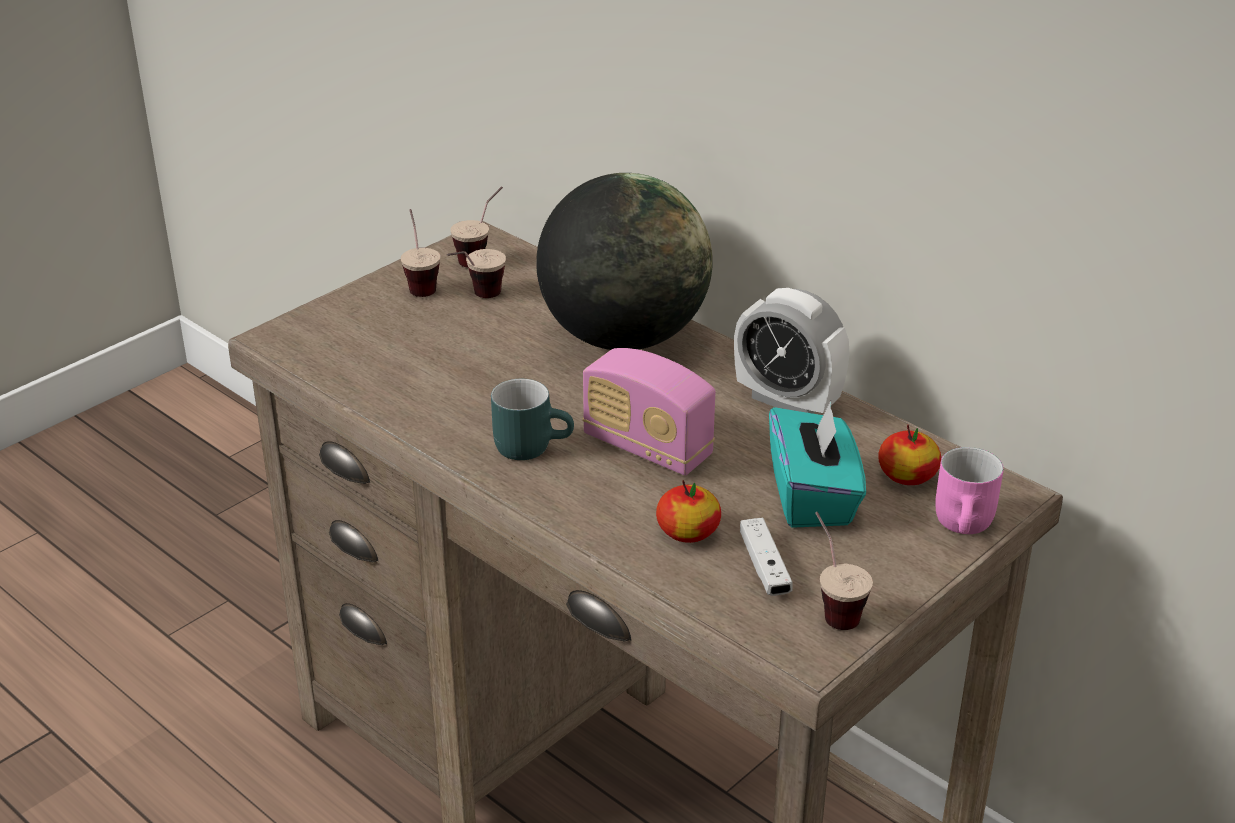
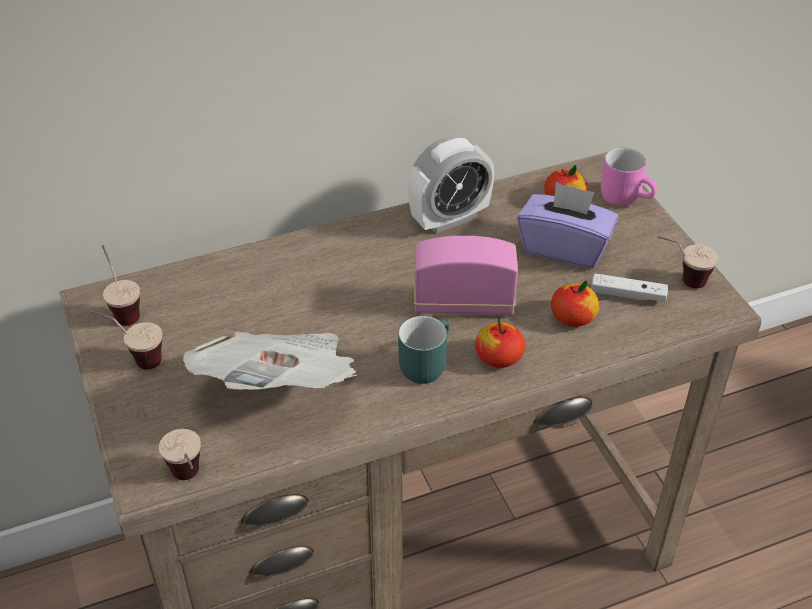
camera: 65 degrees left, 10 degrees up
(435, 371) = (281, 388): none -> newspaper
(476, 299) = (189, 332): cup -> cup (190, 482)
(577, 493) = (499, 357): none -> apple
(624, 338) = (313, 268): globe -> none
(647, 447) = (463, 303): radio -> radio turned 150 degrees counterclockwise
(813, 497) = (564, 247): turquoise tissue box -> purple tissue box

